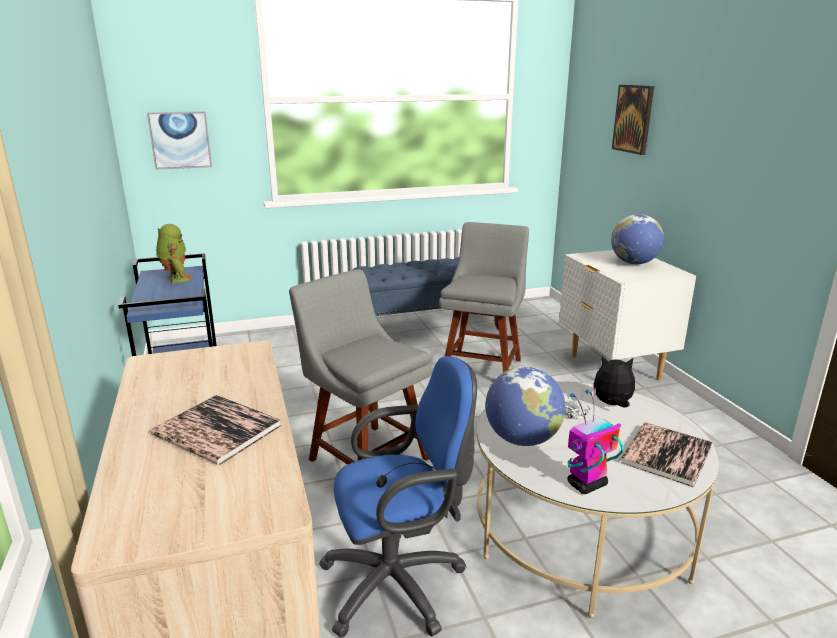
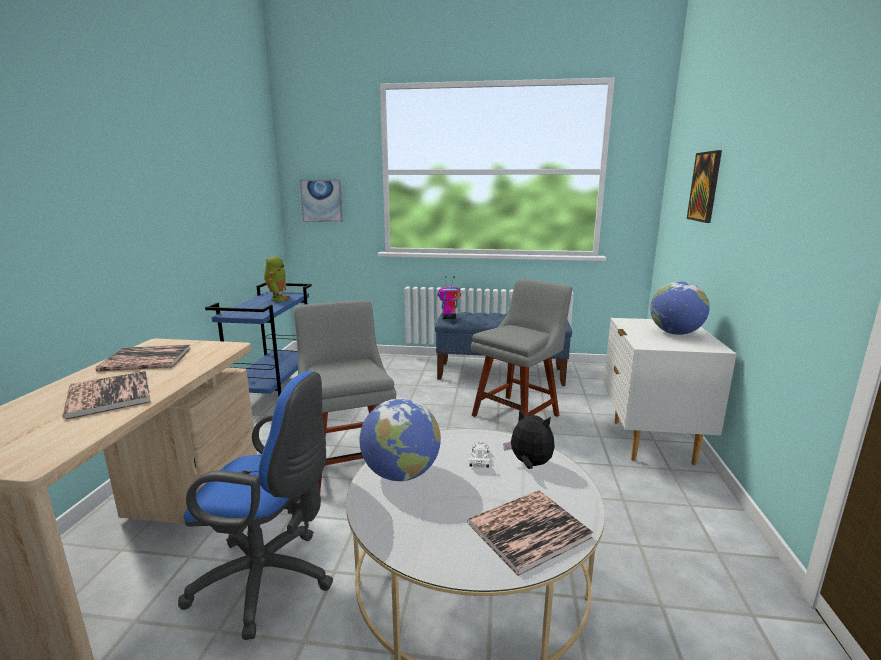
camera: 25 degrees right, 5 degrees down
(177, 383) = (146, 359): none -> book
(586, 485) = (406, 535): toy robot -> toy robot (448, 317)

